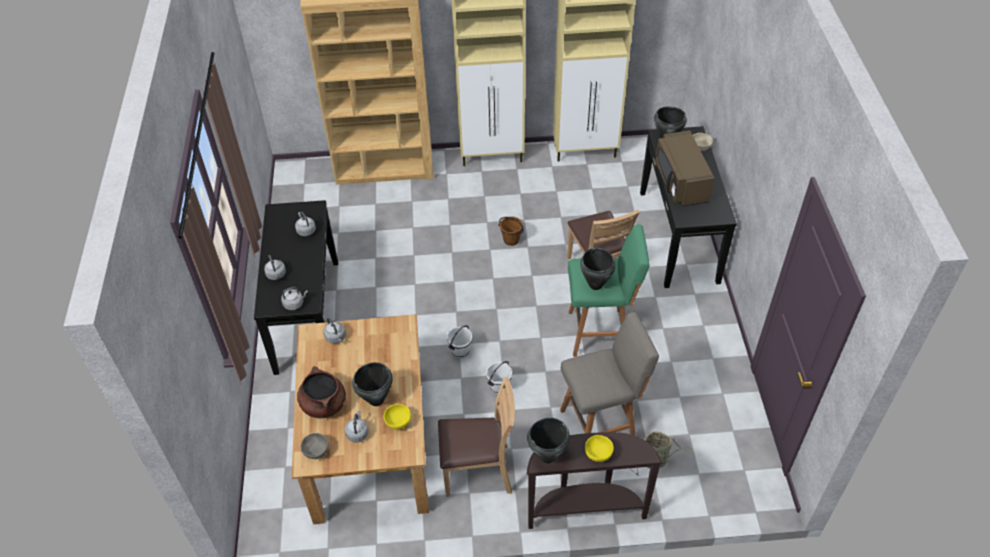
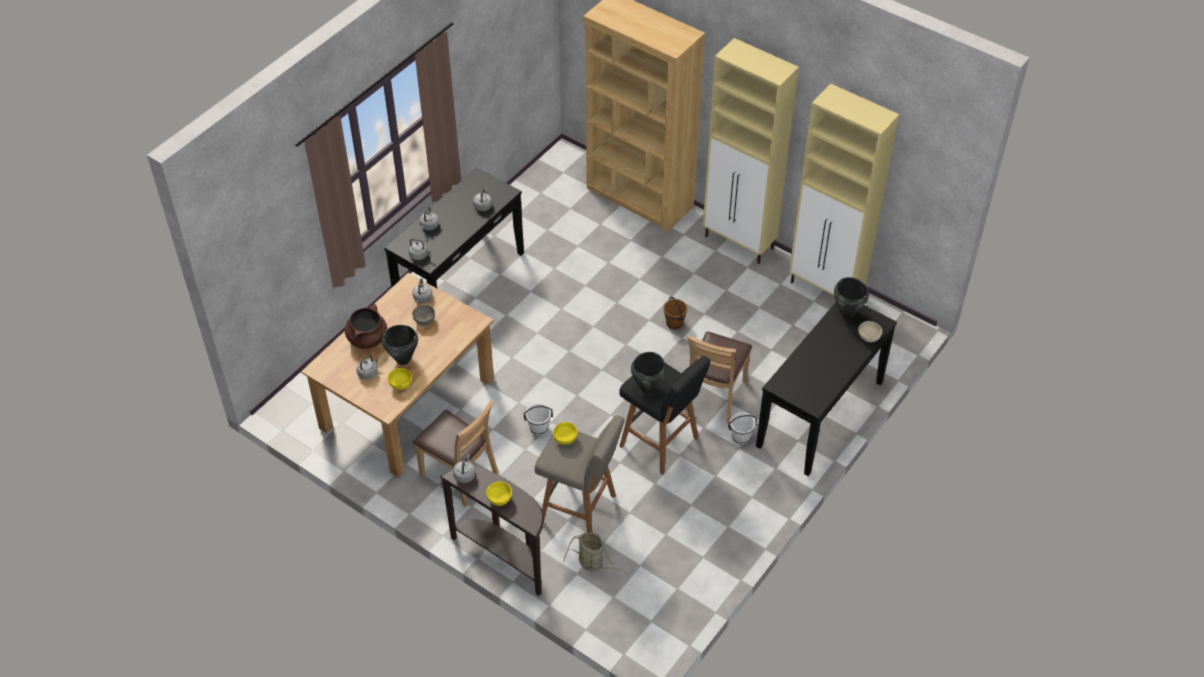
camera: 40 degrees right, 0 degrees up
(316, 451) = (331, 366): grey bowl -> grey bowl (424, 320)
(460, 351) = (539, 382): white bucket -> white bucket (740, 437)
(546, 456) = (465, 475): black cooking pot -> grey kettle
(583, 367) = (565, 439): none -> yellow bowl
(600, 332) = (661, 443): green stool -> black stool
(680, 182) = (813, 354): brown microwave -> none

